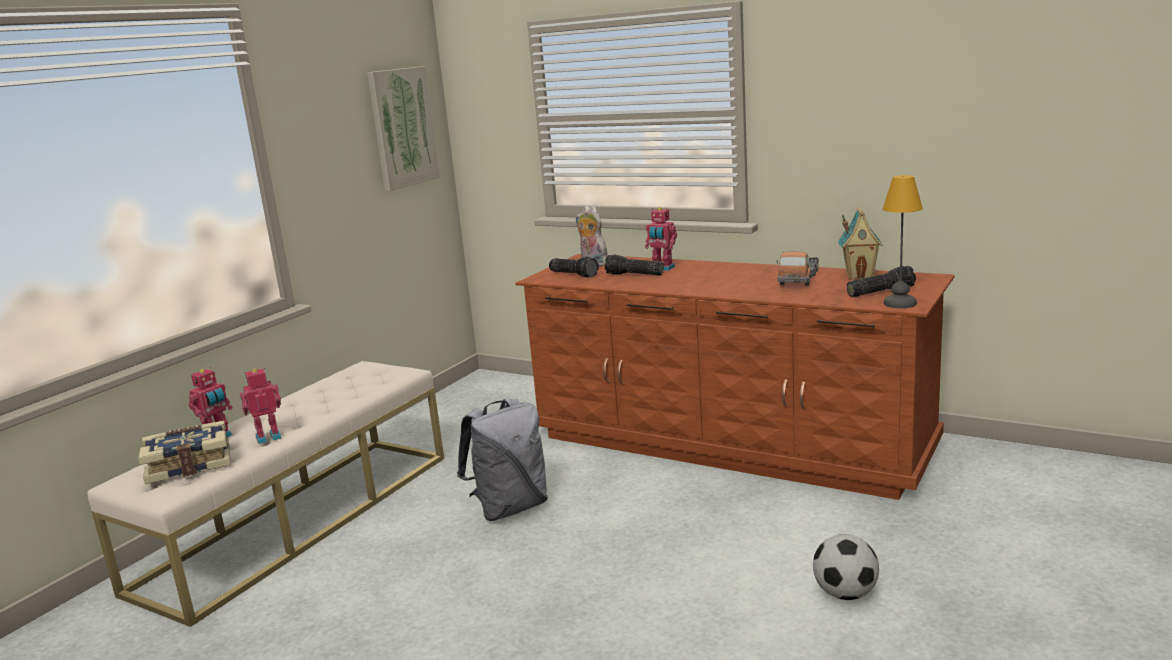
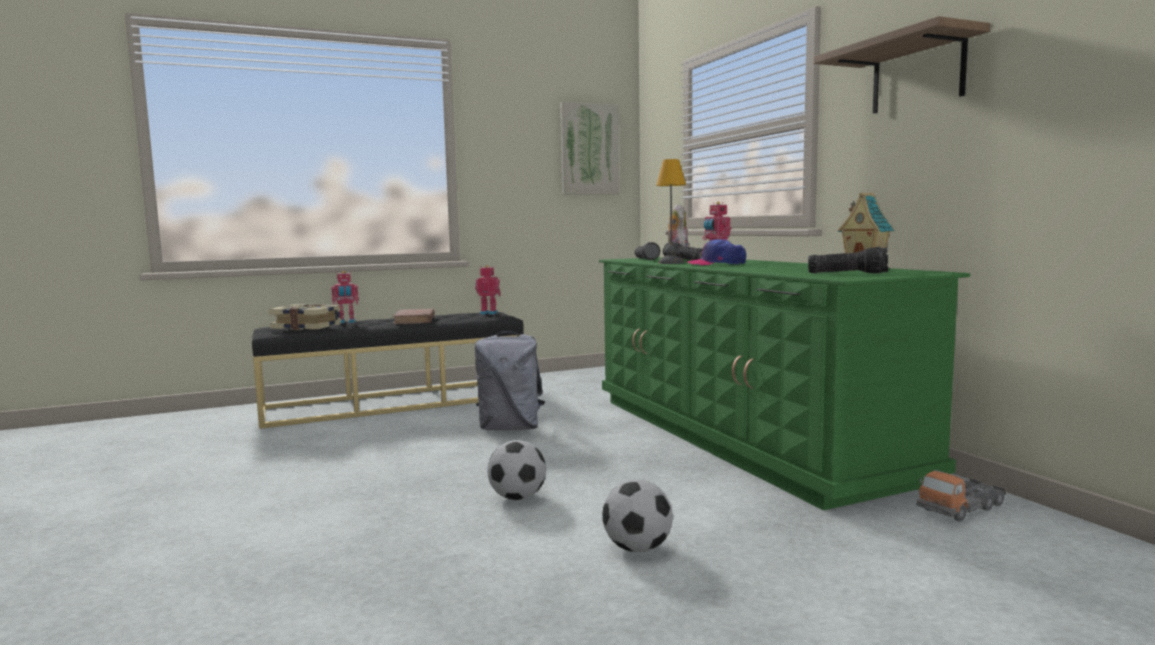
camera: 35 degrees right, 10 degrees down
(268, 437) = (366, 325): toy robot -> toy robot (489, 313)
(299, 519) = (396, 402): beige bench -> black bench
(307, 408) = (414, 320): none -> brown book
(672, 588) = (518, 497): none -> football
(697, 281) = (716, 264): none -> cap
(727, 442) = (739, 436): brown dresser -> green dresser
(798, 279) = (802, 267): toy truck -> toy truck (961, 508)
(869, 90) = (917, 74): none -> shelf
(899, 303) = (839, 276): table lamp -> table lamp (670, 263)

